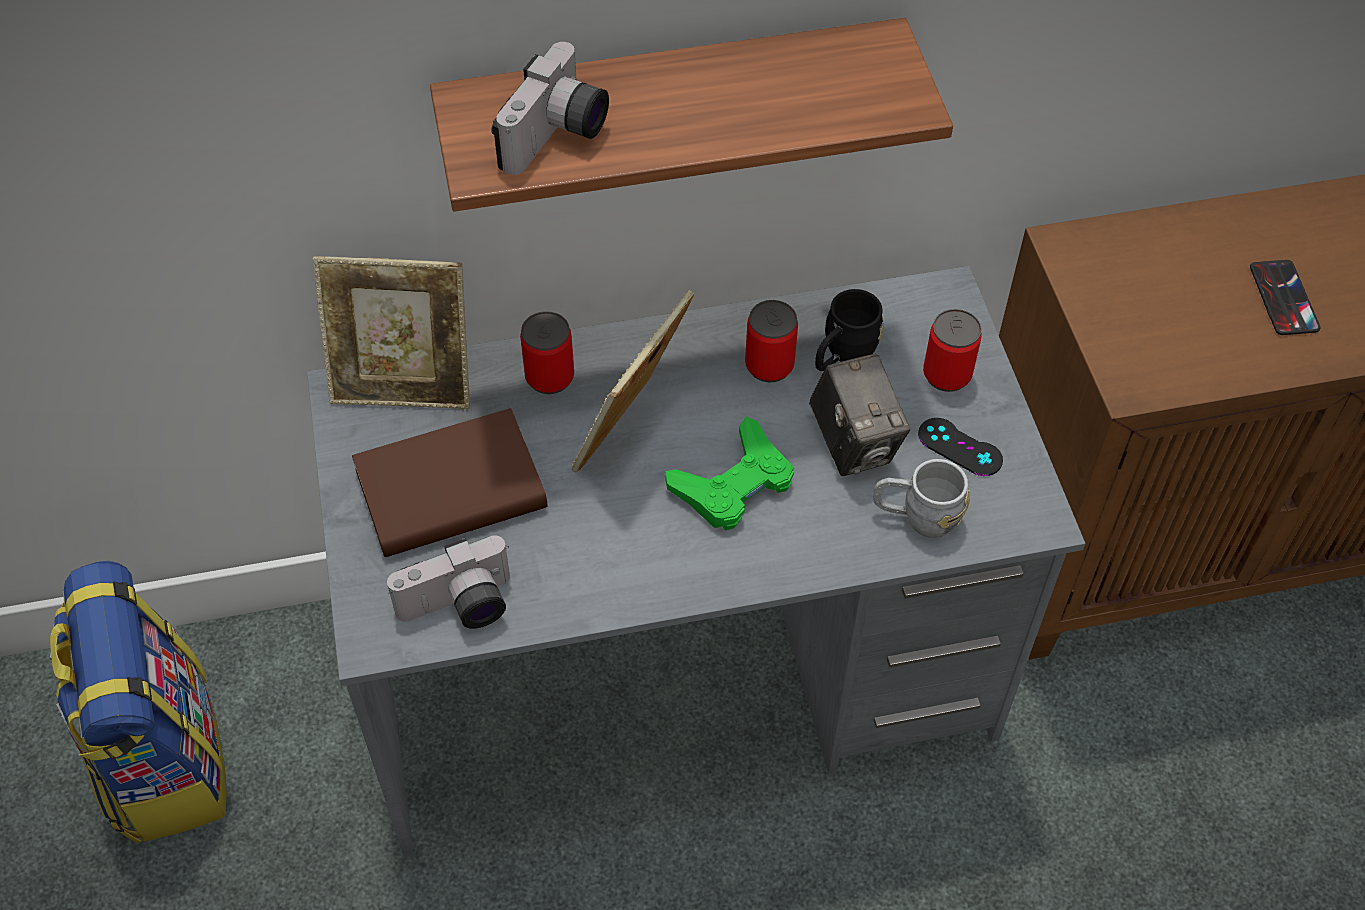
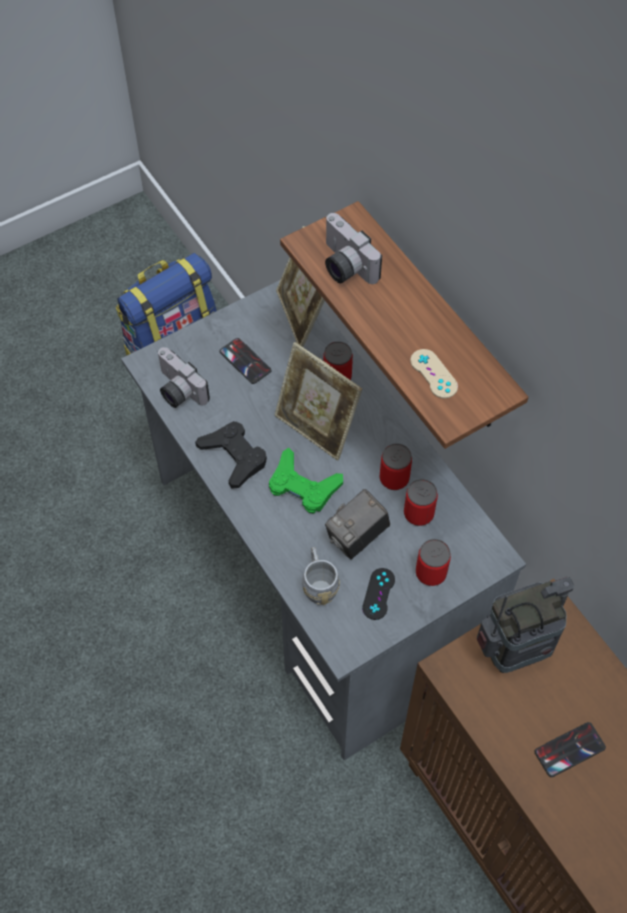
camera: 70 degrees right, 5 degrees up
(451, 490) = (245, 361): brown book -> phone
(558, 137) = (343, 266): camera -> camera turned 45 degrees clockwise
(632, 433) = (316, 428): picture frame -> picture frame turned 150 degrees counterclockwise
(635, 562) = (234, 457): none -> black game controller
(822, 99) = (433, 374): none -> beige game controller
(842, 356) = (418, 514): black mug -> can
(1125, 305) = (514, 651): none -> radio

